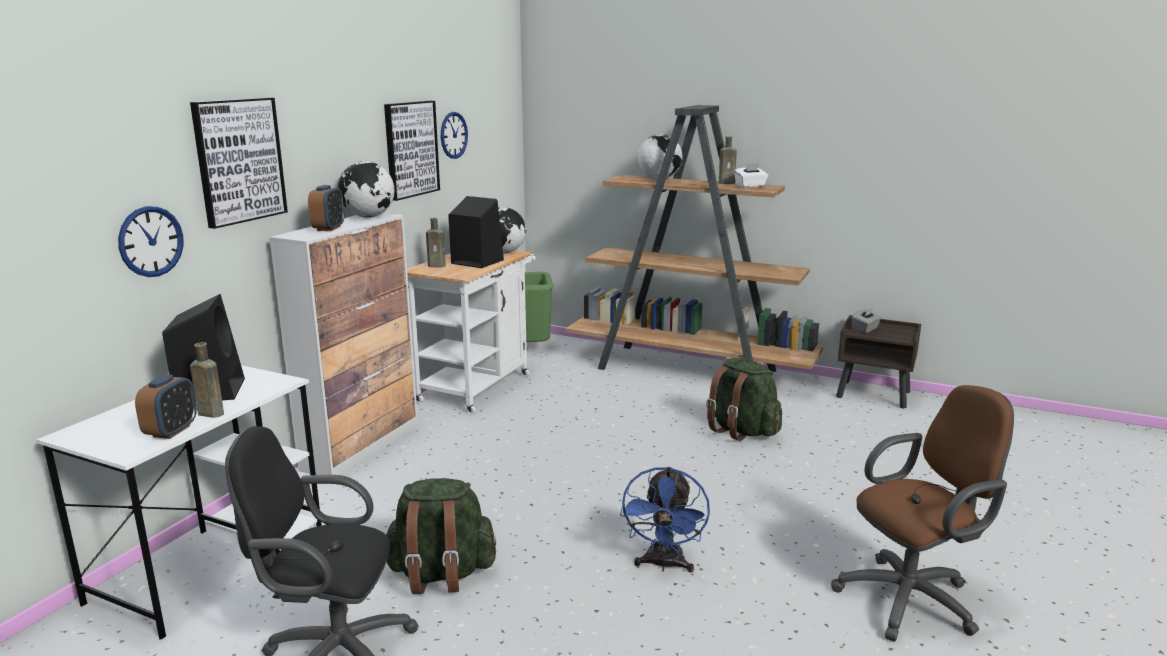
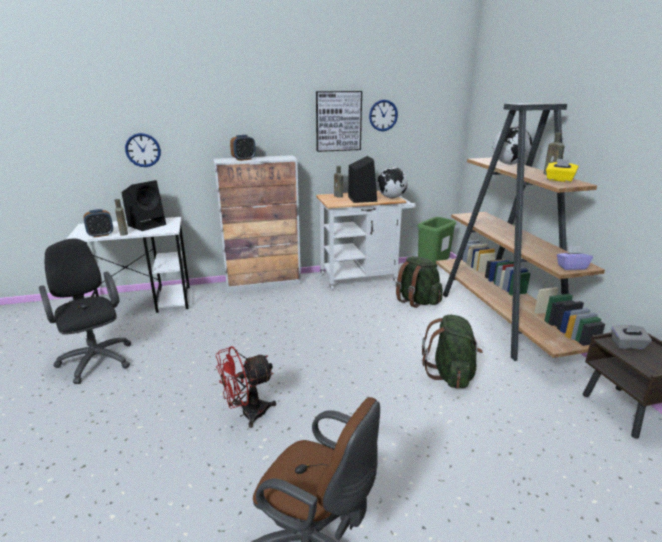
camera: 50 degrees right, 5 degrees up
(239, 160) = (199, 116): picture -> none
(368, 217) = (280, 157): globe -> none
(441, 574) = (176, 353): green backpack -> green backpack (417, 301)
(664, 565) = (247, 414): blue fan -> red fan
(750, 186) = (559, 180): white tissue box -> yellow tissue box
(790, 273) = (571, 267): none -> purple tissue box

